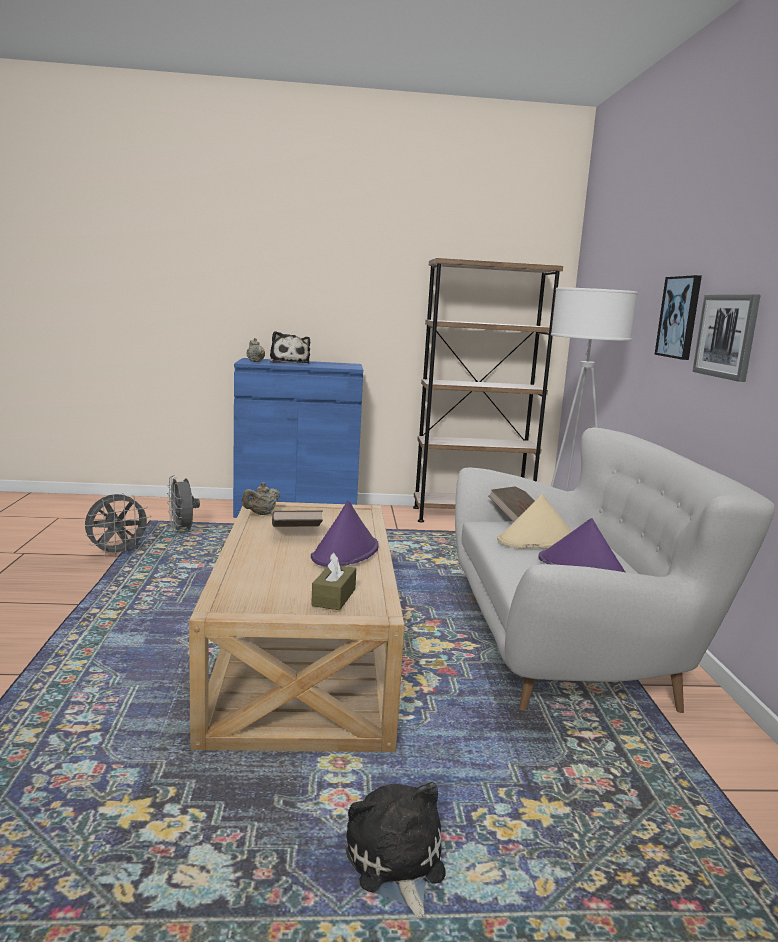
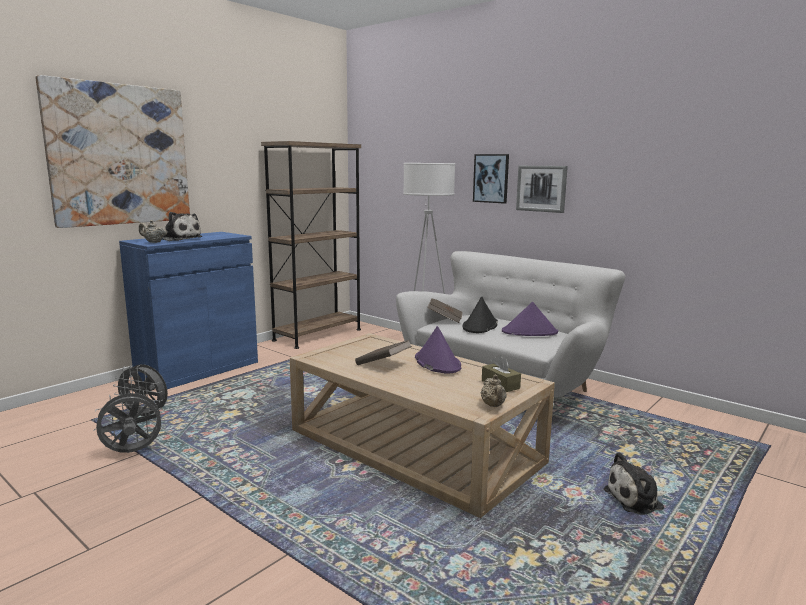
camera: 45 degrees left, 0 degrees up
(117, 553) = (132, 453): grey fan -> grey fan turned 120 degrees counterclockwise
(255, 270) = (120, 155): none -> picture
(261, 514) = (329, 361): beige teapot -> beige teapot (493, 405)
(396, 865) = (637, 499): plush toy -> plush toy turned 45 degrees counterclockwise
(537, 540) = (480, 326): beige hat -> black hat

